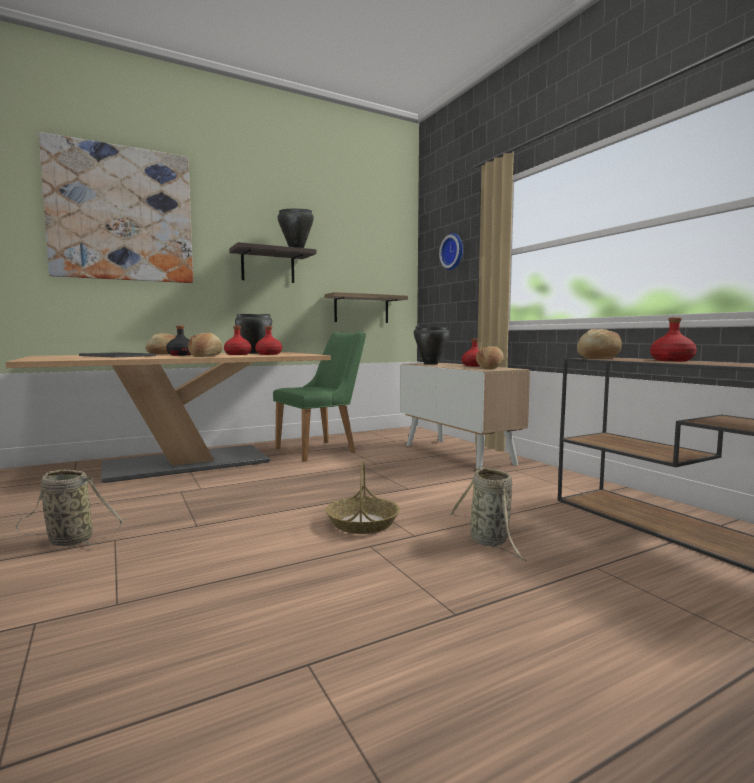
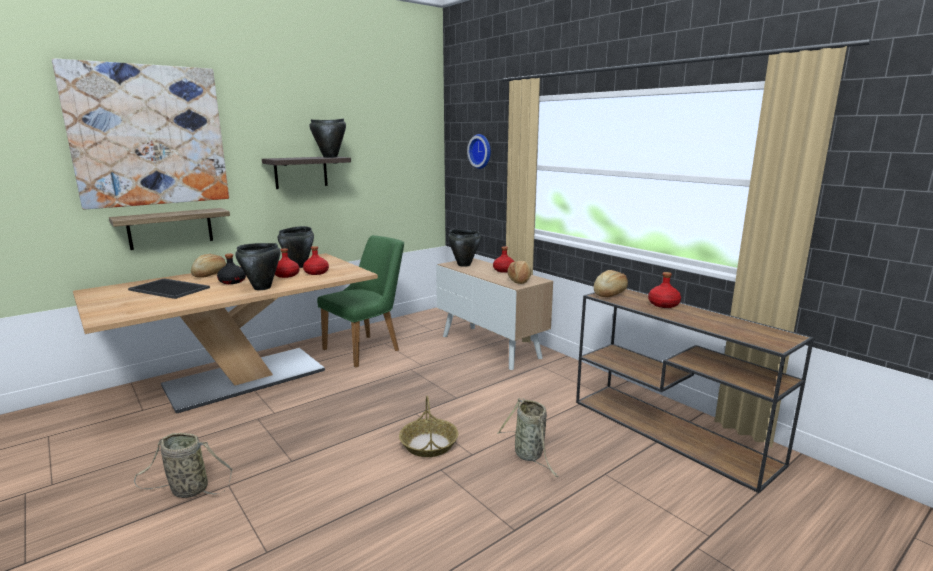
camera: 10 degrees left, 10 degrees up
(206, 356) = (262, 288): bread -> black cooking pot
(361, 309) = (393, 203): shelf -> shelf (170, 228)

